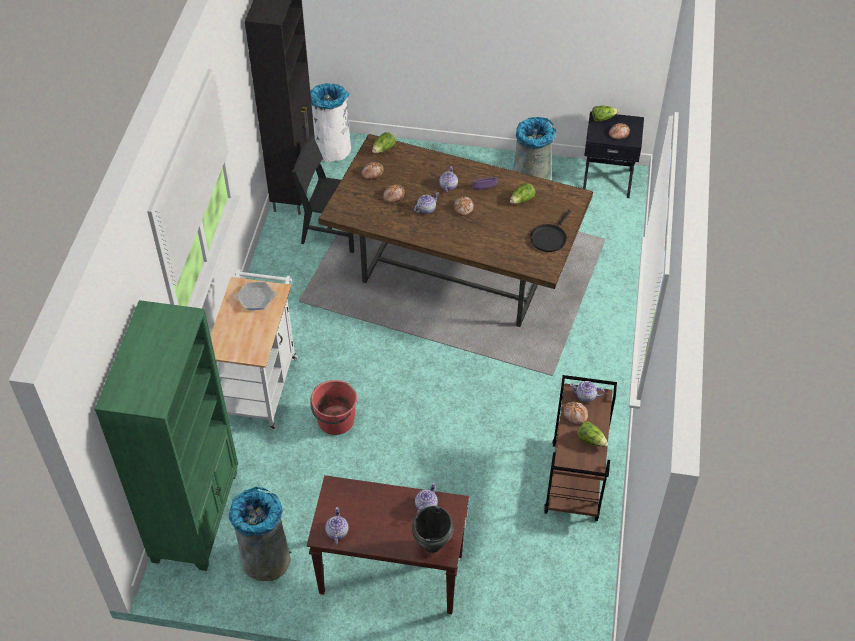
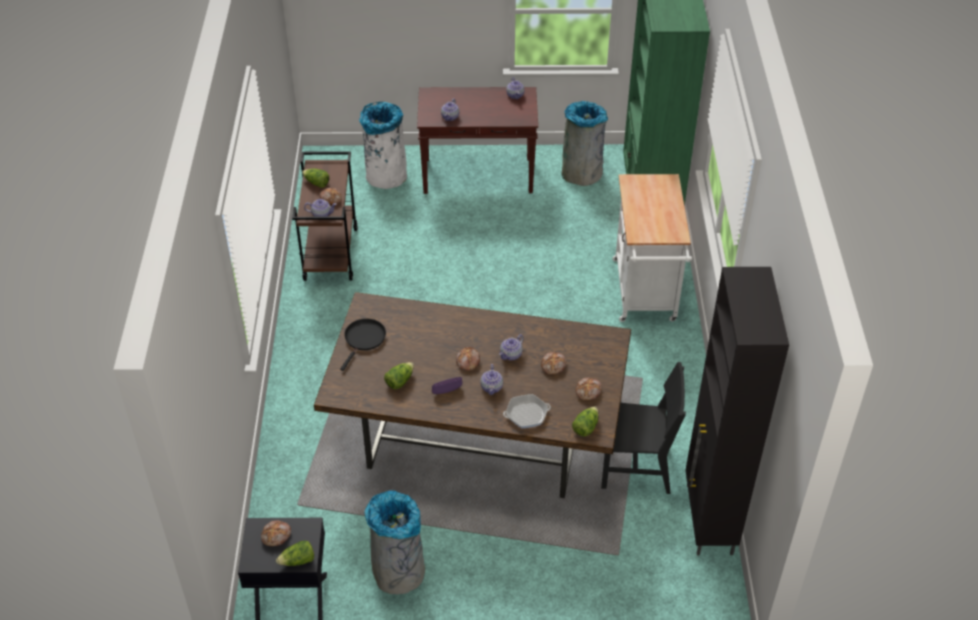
camera: 170 degrees right, 5 degrees down
(256, 298) = (655, 226): frying pan -> frying pan (526, 414)
(332, 150) = (686, 593): white trash can -> white trash can (385, 176)
(335, 421) = (561, 273): red bucket -> none
(433, 545) = (439, 96): black cooking pot -> none

